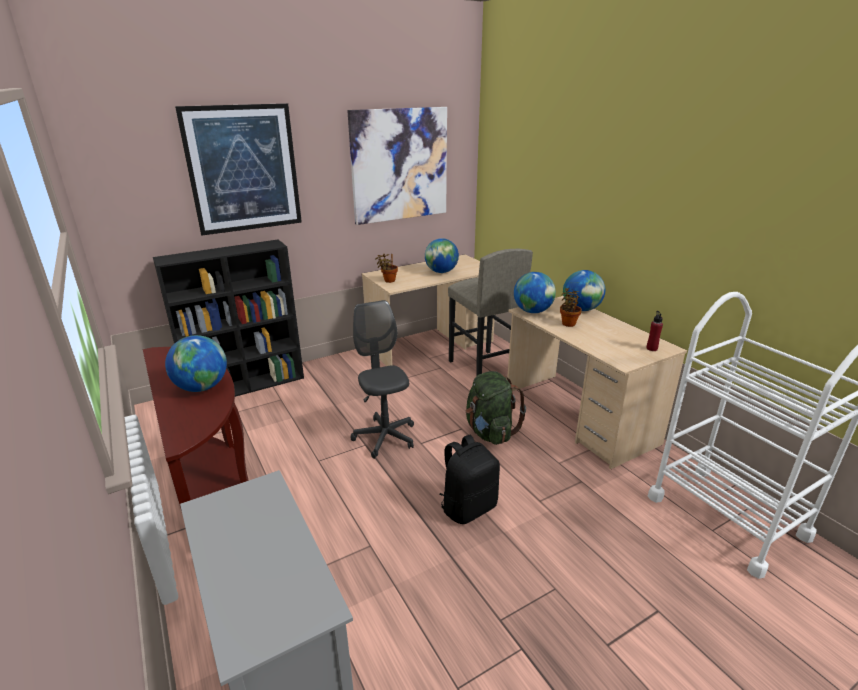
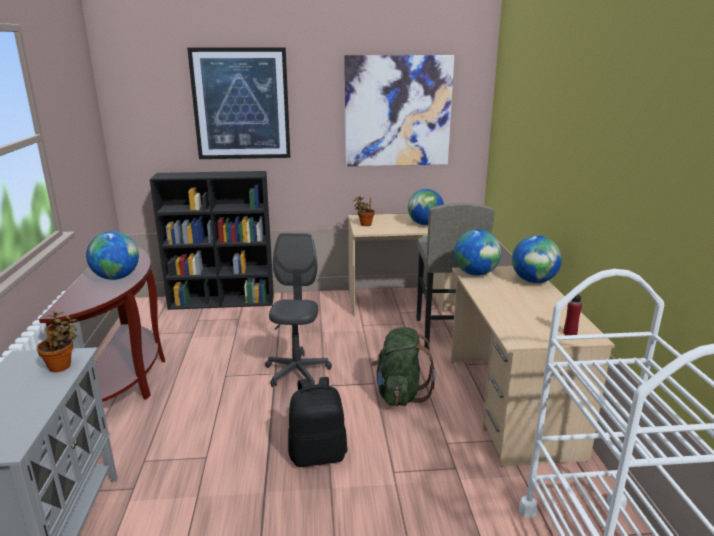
camera: 25 degrees right, 5 degrees down
(568, 323) = (501, 291): potted plant -> potted plant (62, 365)

